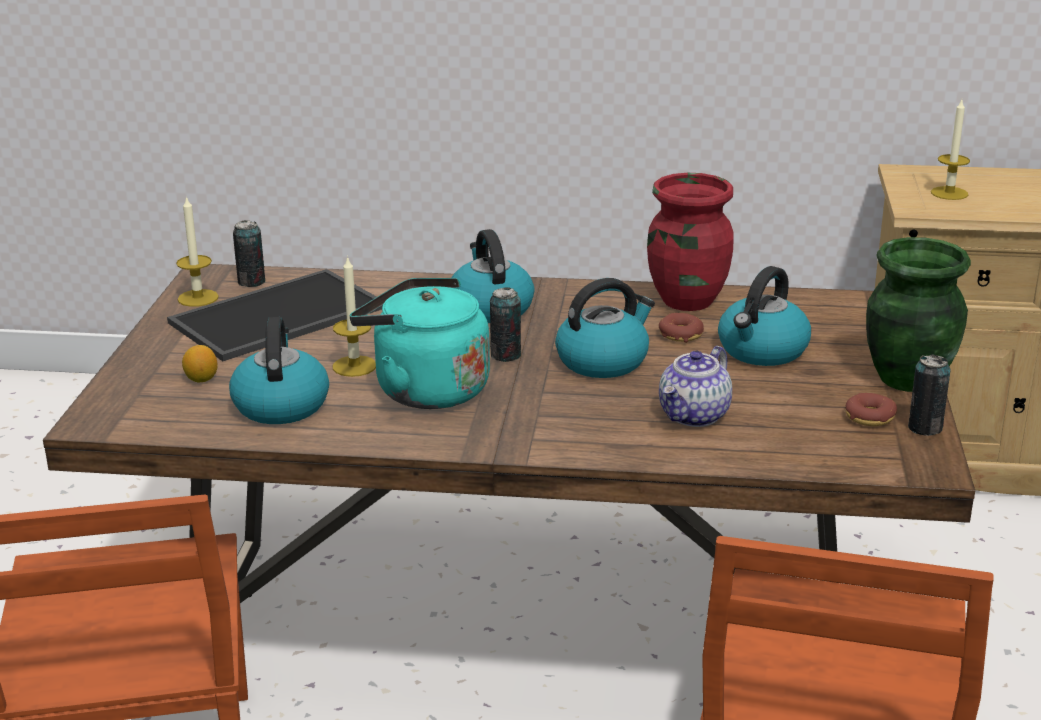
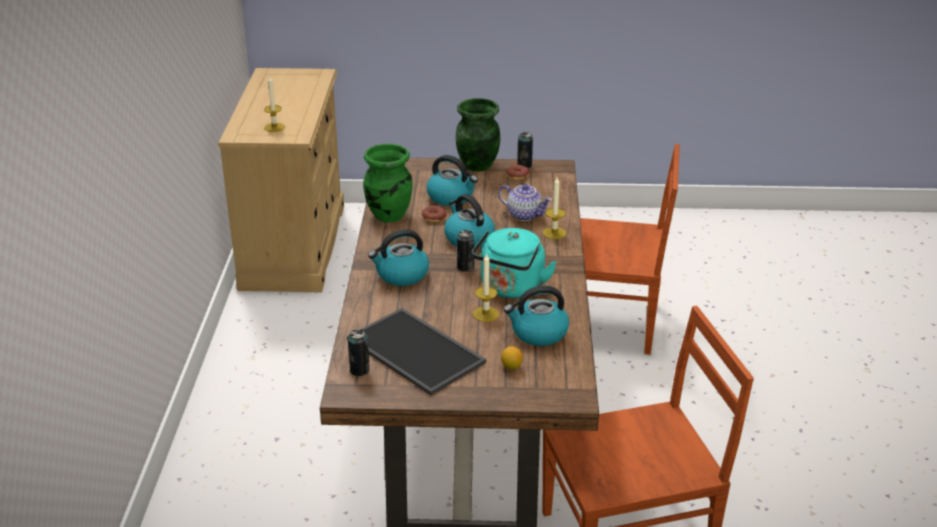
camera: 95 degrees left, 5 degrees up
(198, 298) = (387, 389): candle -> candle (554, 233)
(686, 300) = (388, 216): red vase -> green vase

